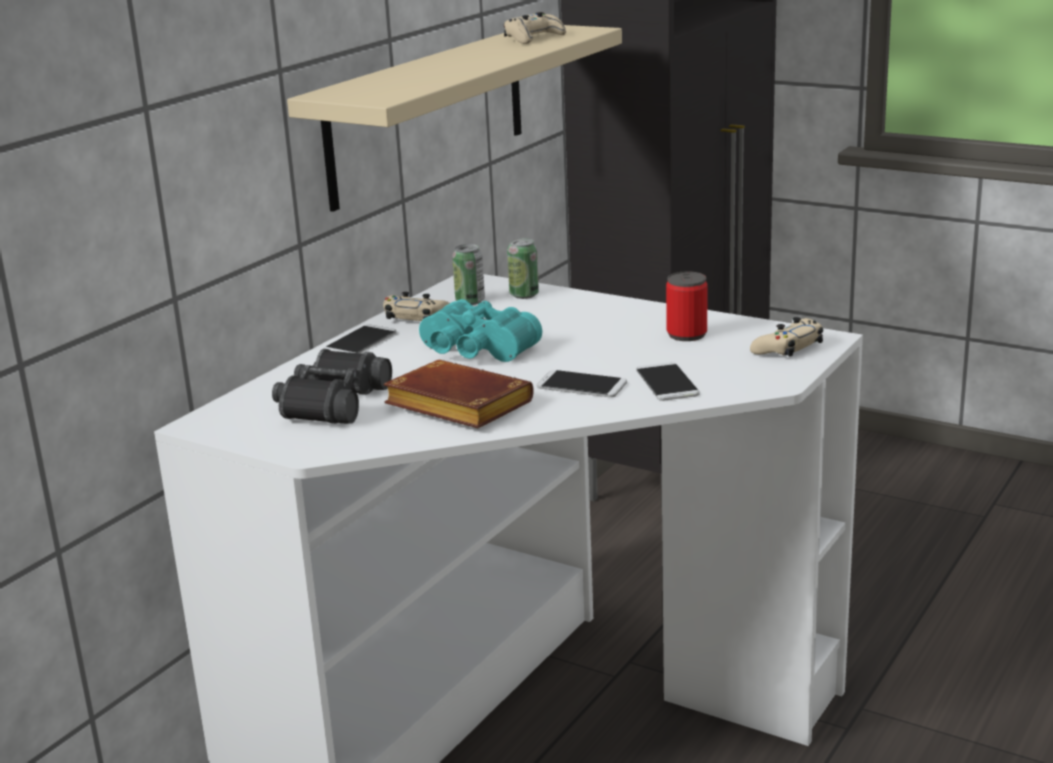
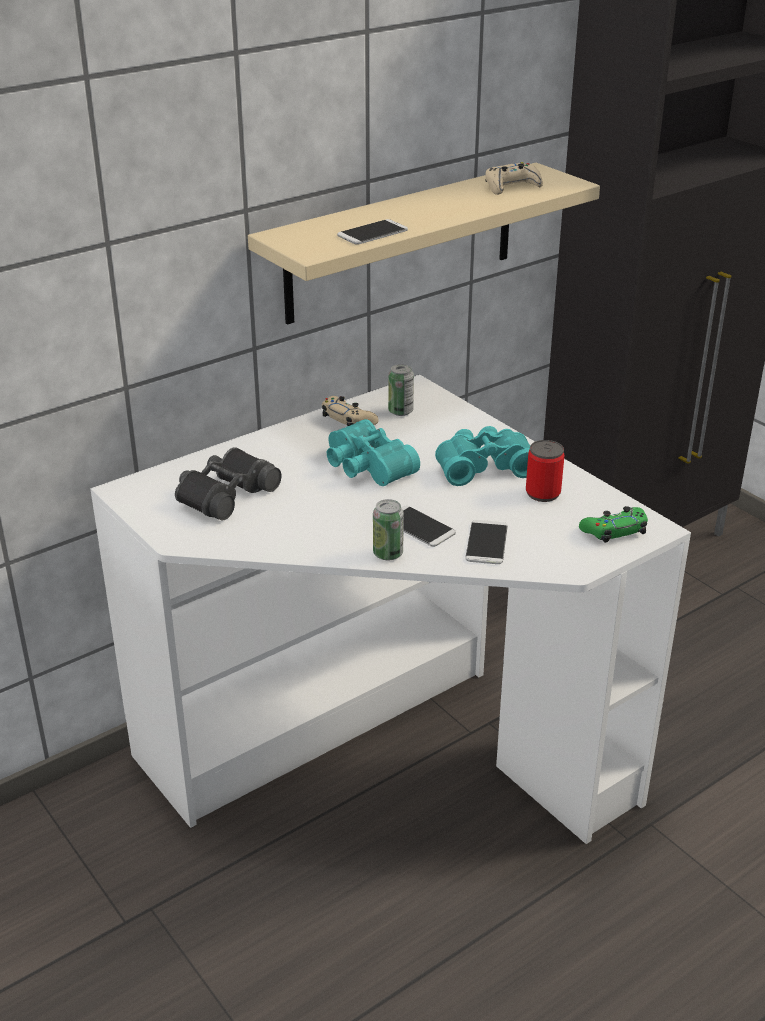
camera: 20 degrees right, 10 degrees up
(360, 342) = (288, 435): phone -> phone (372, 233)
(453, 406) = (309, 523): brown book -> none
(524, 295) = (447, 414): can -> can (388, 554)
(603, 326) = (483, 466): none -> turquoise binoculars
(788, 348) = (614, 531): beige game controller -> green game controller

